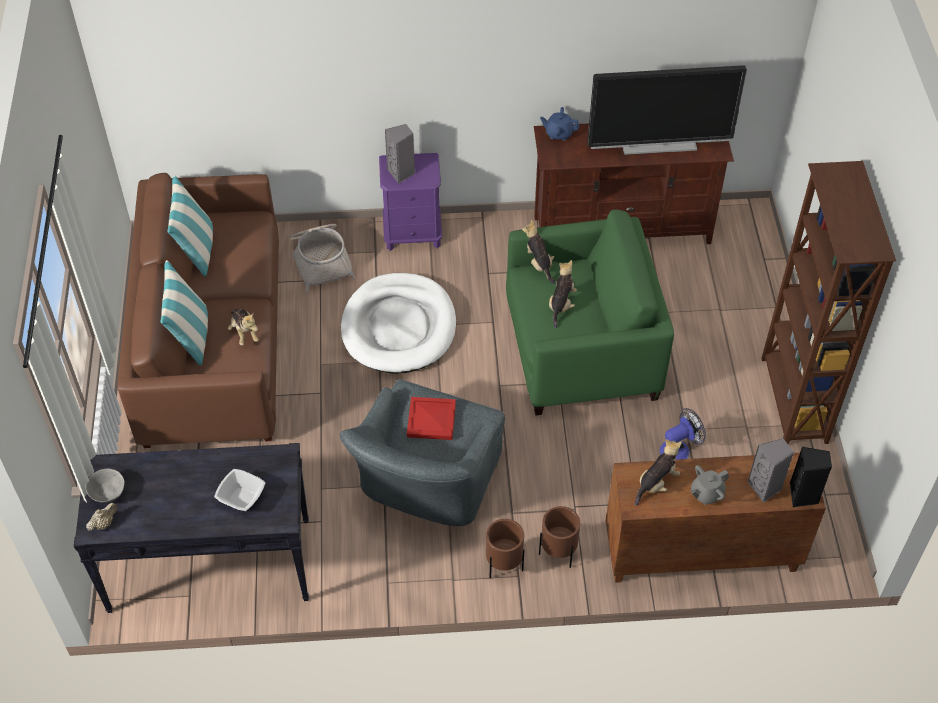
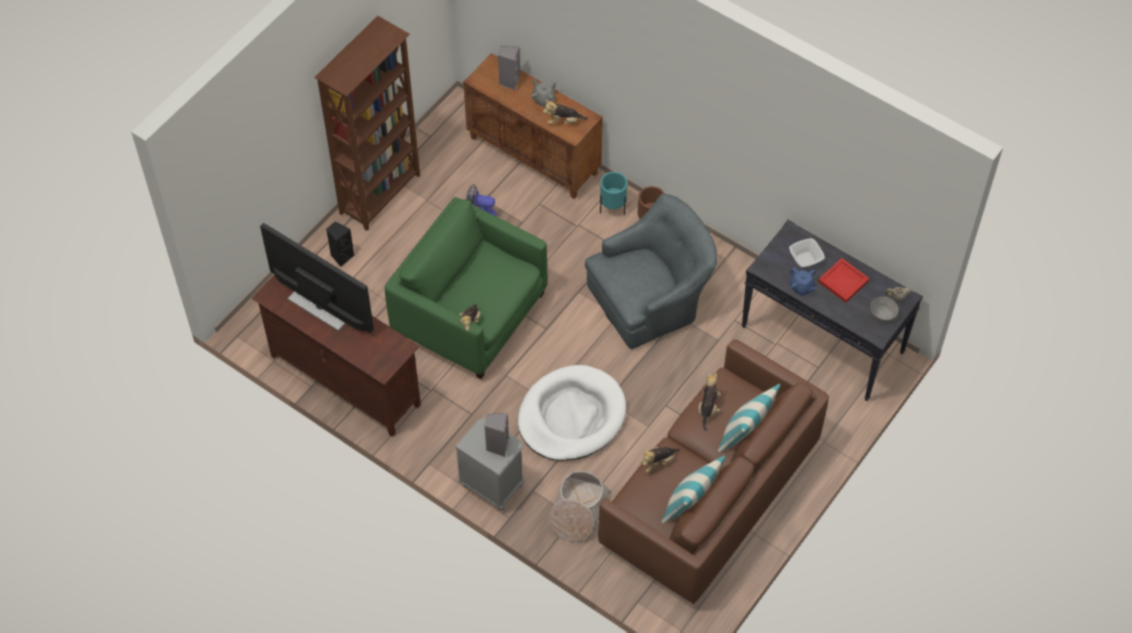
camera: 140 degrees left, 5 degrees up
(413, 234) = (492, 485): purple nightstand -> grey nightstand
(432, 420) = (636, 278): red tray -> red tray (843, 280)
(558, 133) = (375, 364): blue teapot -> blue teapot (801, 287)
(558, 554) = (613, 208): brown planter -> turquoise planter
(561, 305) = (486, 286): plush toy -> plush toy (658, 462)
(706, 493) = (543, 99): grey teapot -> grey teapot turned 135 degrees counterclockwise
(803, 496) = (495, 65): black speaker -> black speaker (341, 256)

